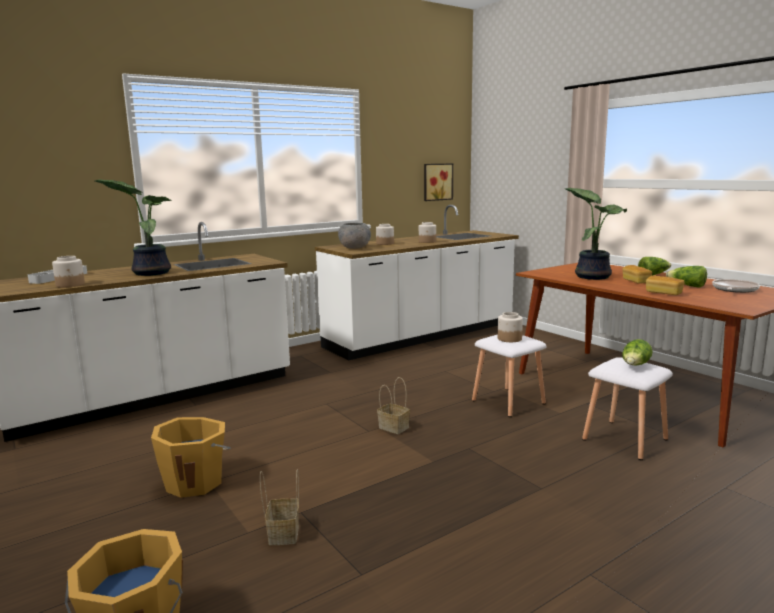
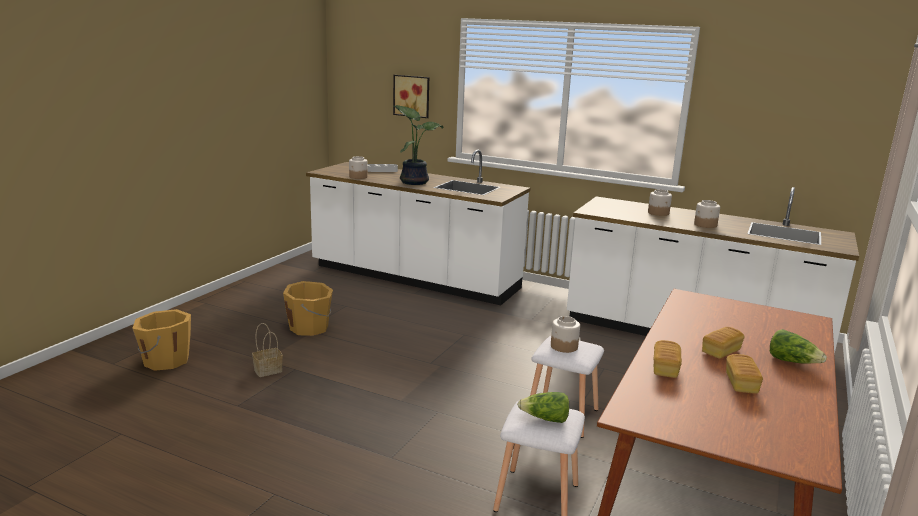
camera: 60 degrees right, 5 degrees up
(354, 248) = (611, 208): grey bowl -> none
(392, 427) = (446, 371): basket -> none
(437, 182) = (813, 153): picture -> picture (412, 96)
(592, 276) = (715, 326): potted plant -> none
(687, 286) = (741, 384): lettuce -> bread
(734, 290) = (762, 416): frying pan -> none

